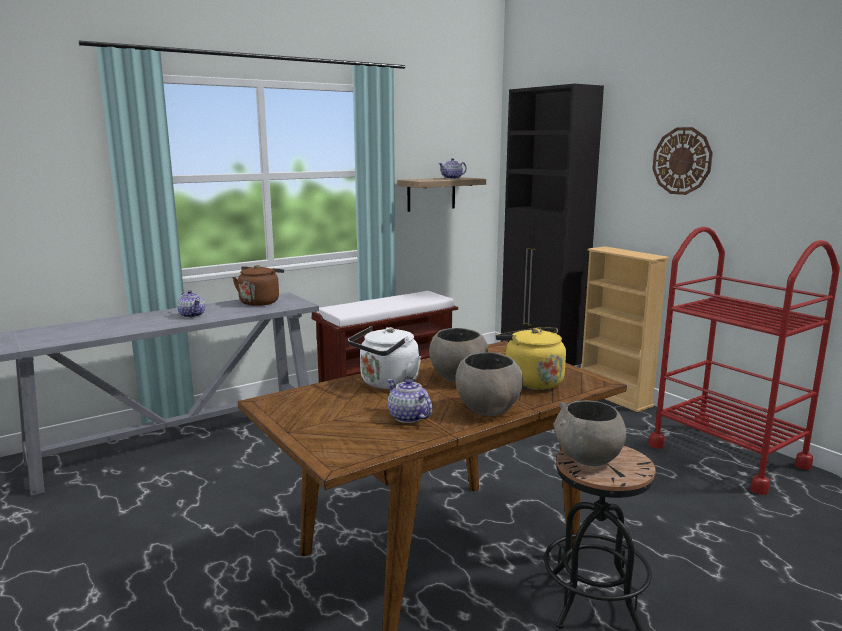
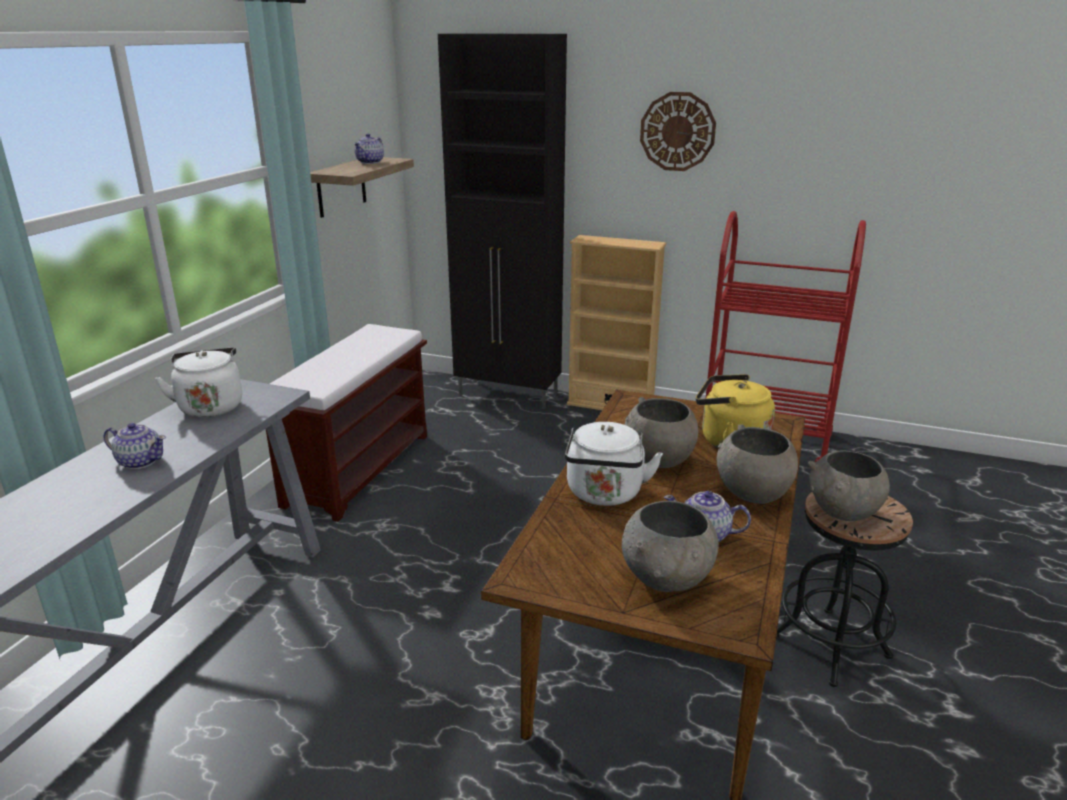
camera: 35 degrees left, 10 degrees up
(260, 302) = (210, 406): brown kettle -> white kettle
(341, 428) = (667, 579): none -> grey bowl

